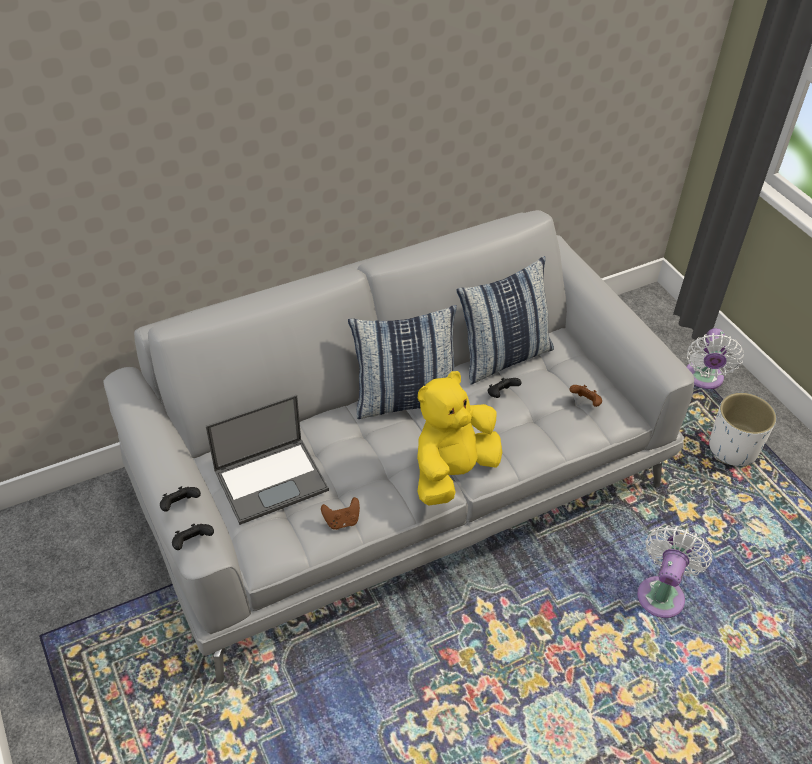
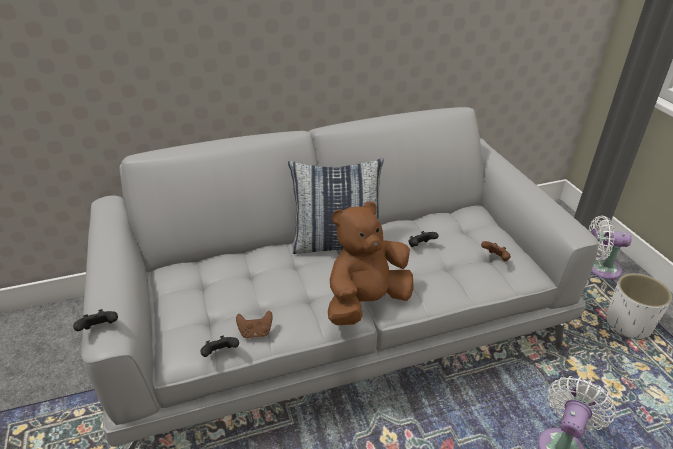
camera: 10 degrees right, 10 degrees down
(180, 505) = (104, 296): black game controller -> black game controller (220, 353)
(272, 479) = (205, 292): laptop -> none
(452, 472) = (366, 302): yellow plush toy -> brown plush toy
(503, 357) = (426, 220): pillow -> none
(703, 379) = (599, 268): white fan -> white fan turned 75 degrees clockwise

